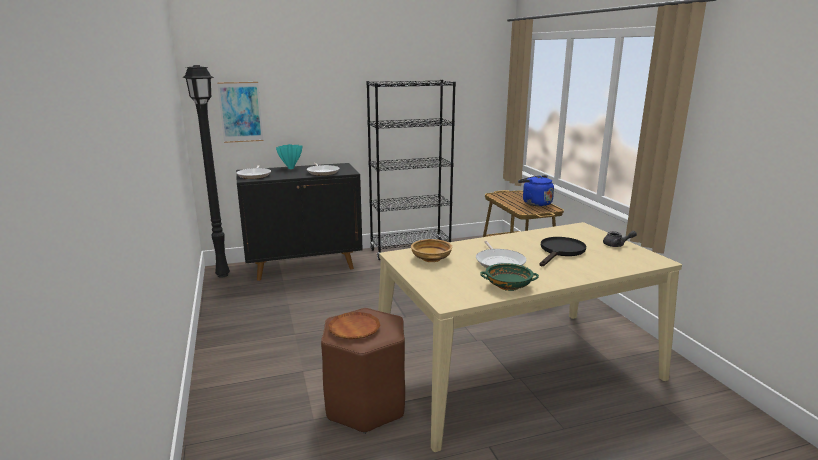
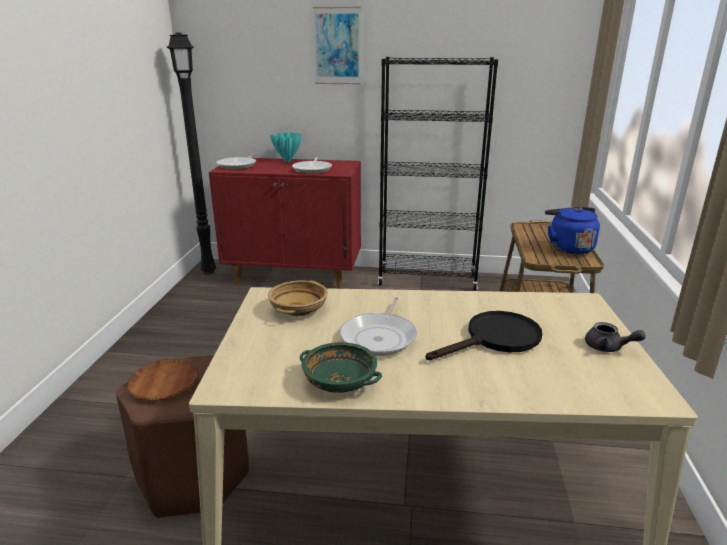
camera: 25 degrees right, 5 degrees up
(241, 112) = (238, 90): picture -> picture (337, 46)
(304, 265) = (295, 276): black cabinet -> red cabinet

